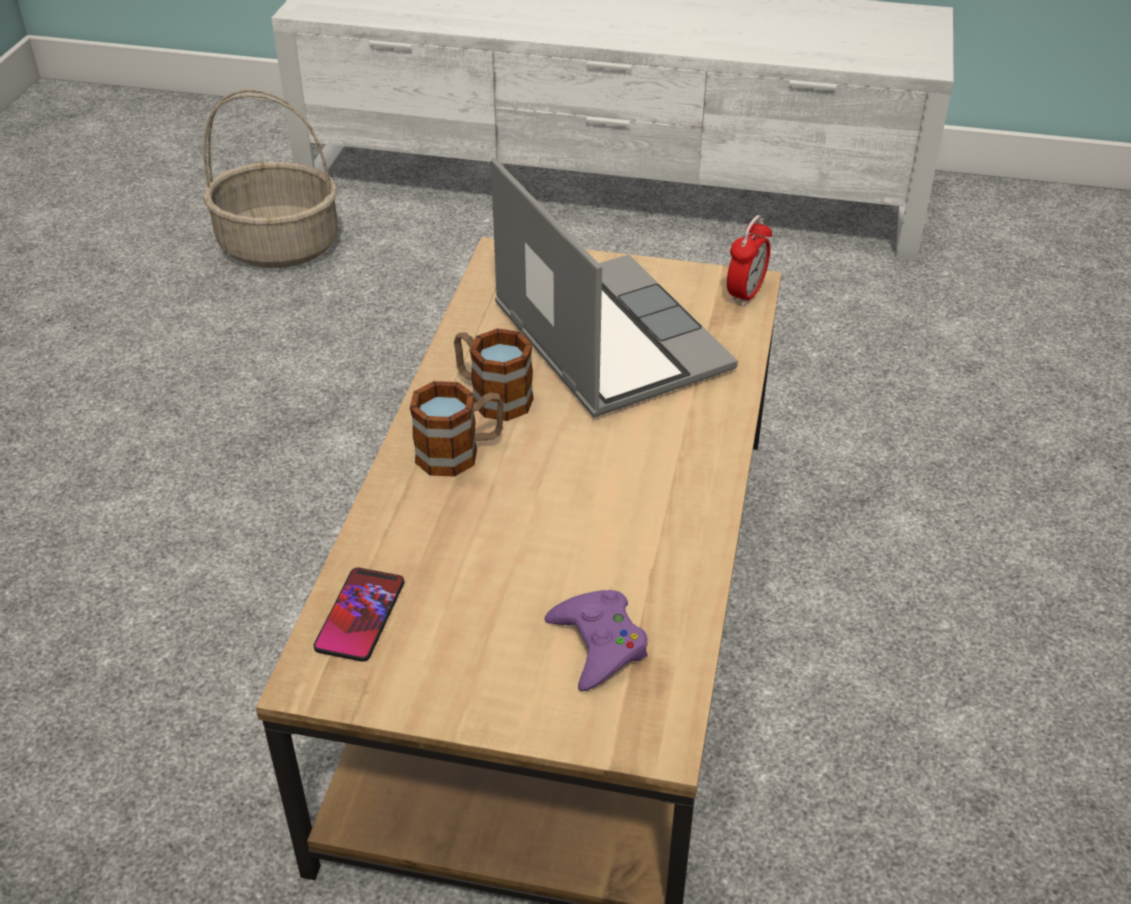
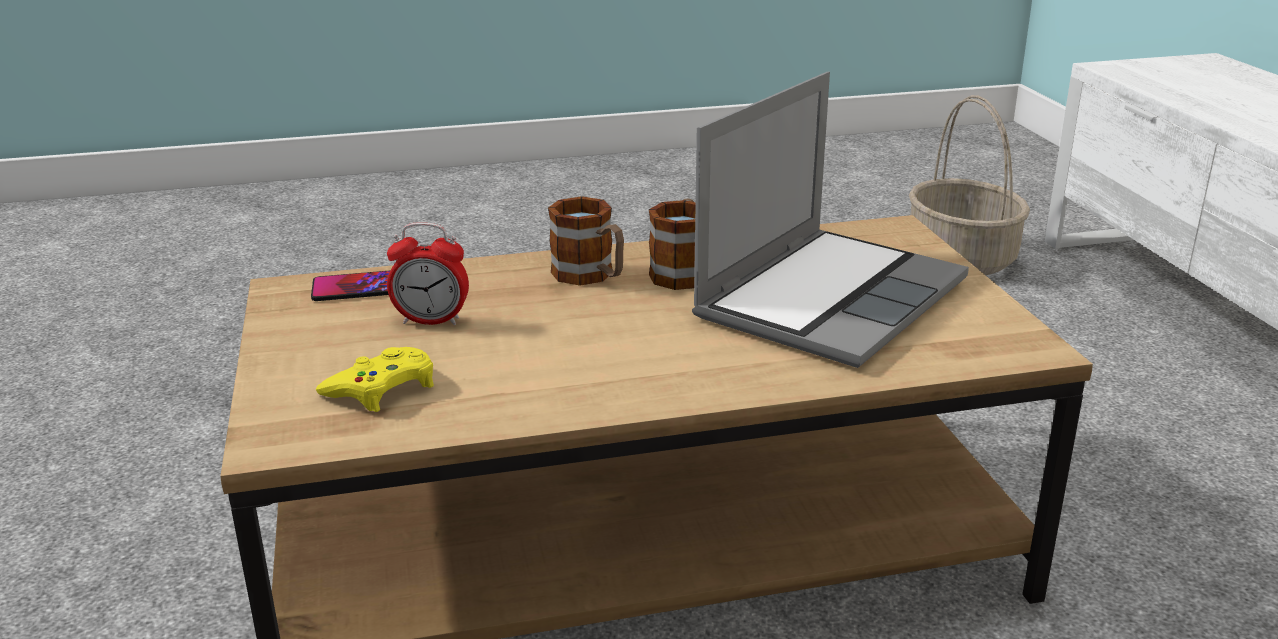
camera: 65 degrees right, 15 degrees down
(598, 644) = (382, 388): purple game controller -> yellow game controller
(745, 294) = (1013, 350): alarm clock -> alarm clock (431, 321)

